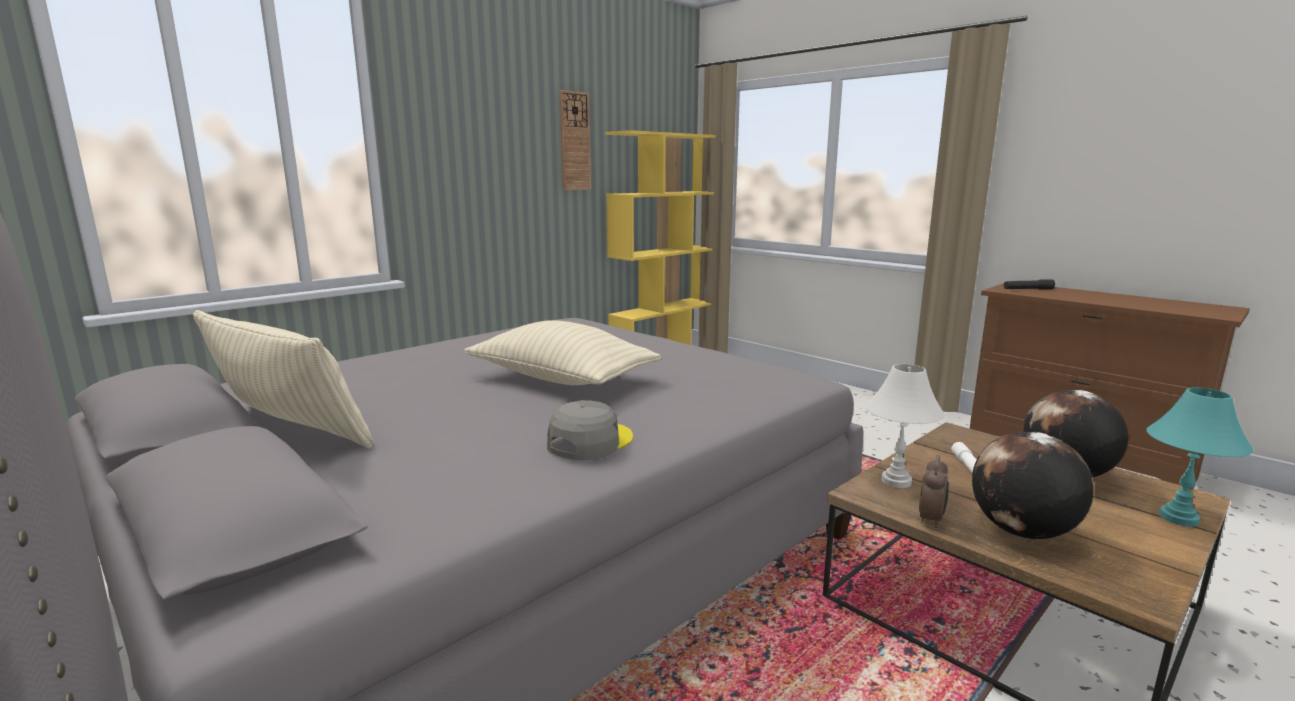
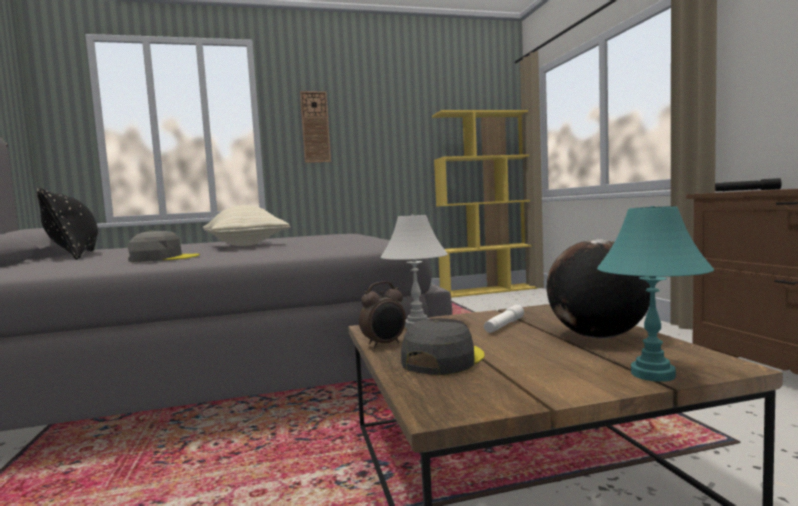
camera: 30 degrees right, 10 degrees down
(291, 429) = (74, 256): beige pillow -> black pillow
(574, 141) = (406, 123): wall clock -> wall clock (315, 127)
(1021, 532) = (442, 359): globe -> grey cap

